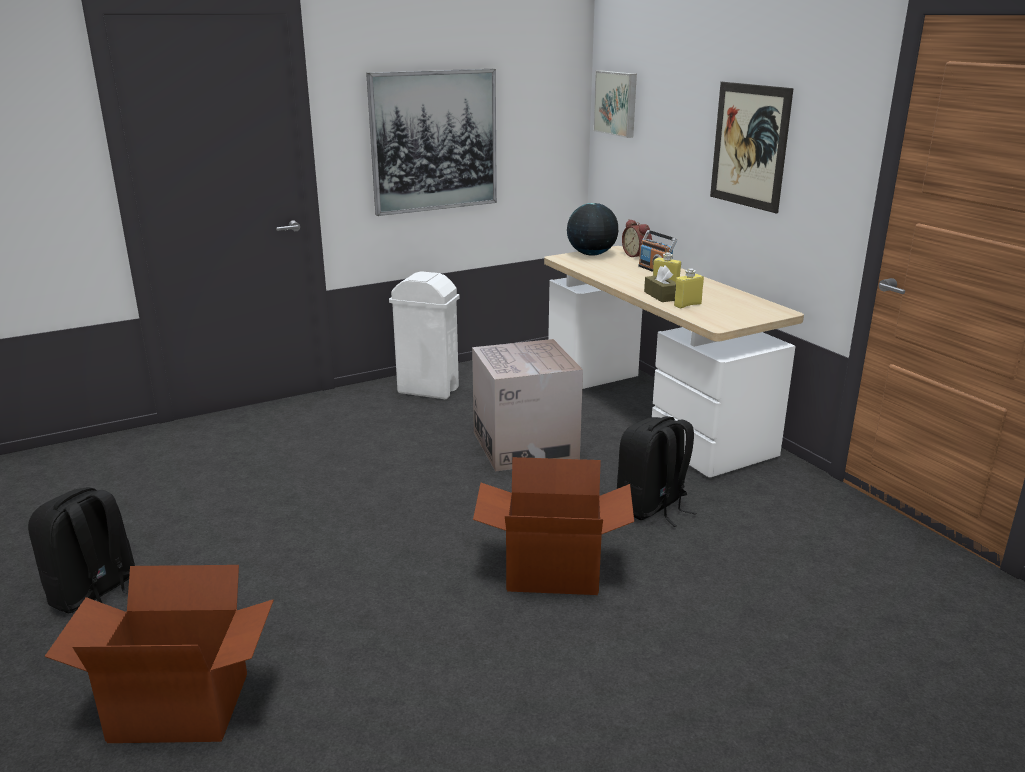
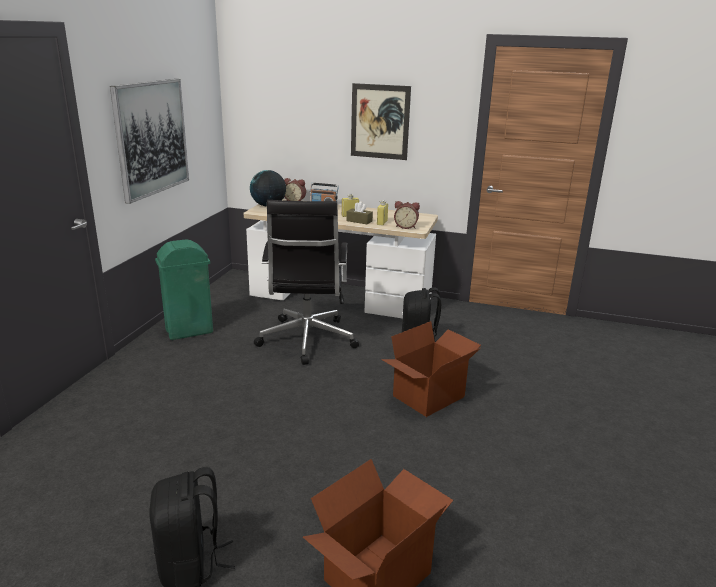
camera: 45 degrees left, 0 degrees up
(427, 390) = (188, 331): white trash can -> green trash can
(525, 445) = (306, 341): cardboard box -> black office chair
(617, 103) = (252, 100): picture -> none
(709, 317) = (406, 226): none -> alarm clock

